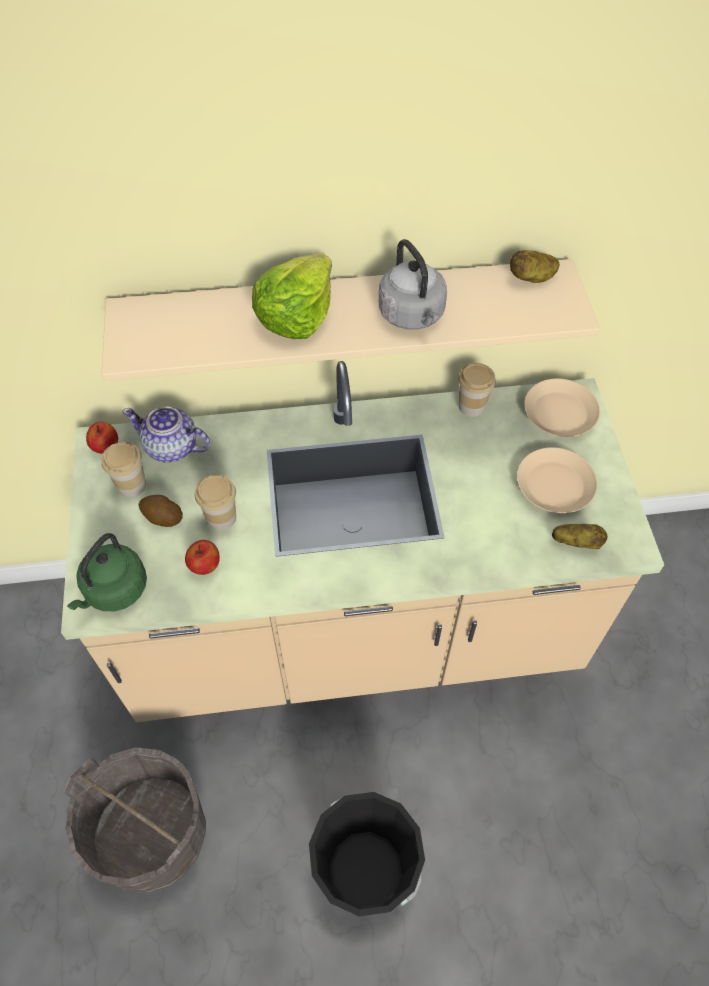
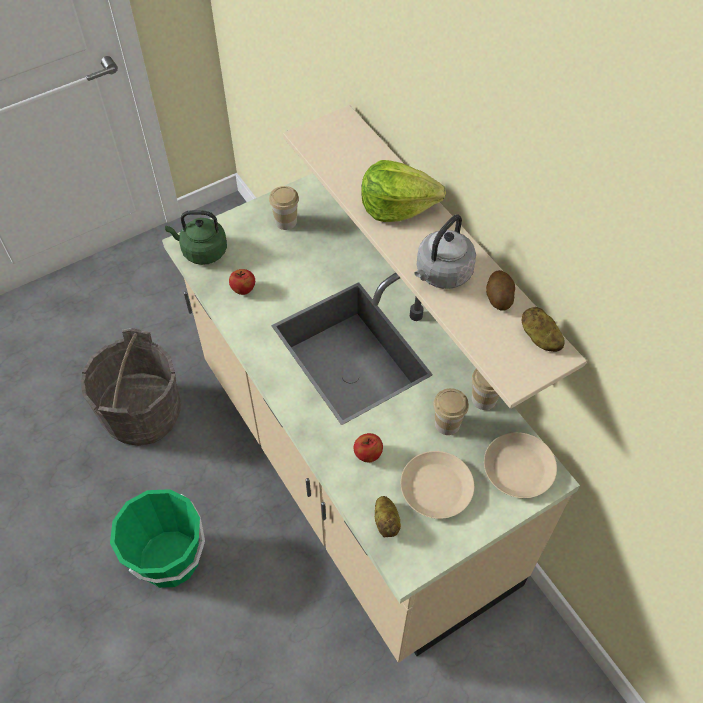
camera: 65 degrees right, 0 degrees up
(106, 447) = (308, 194): apple -> apple (367, 454)
(162, 517) = (269, 250): potato -> potato (498, 297)
(172, 447) = (328, 228): teapot -> none
(221, 518) = (286, 281): cup -> cup (447, 424)
(365, 870) = (169, 559): black bucket -> green bucket

